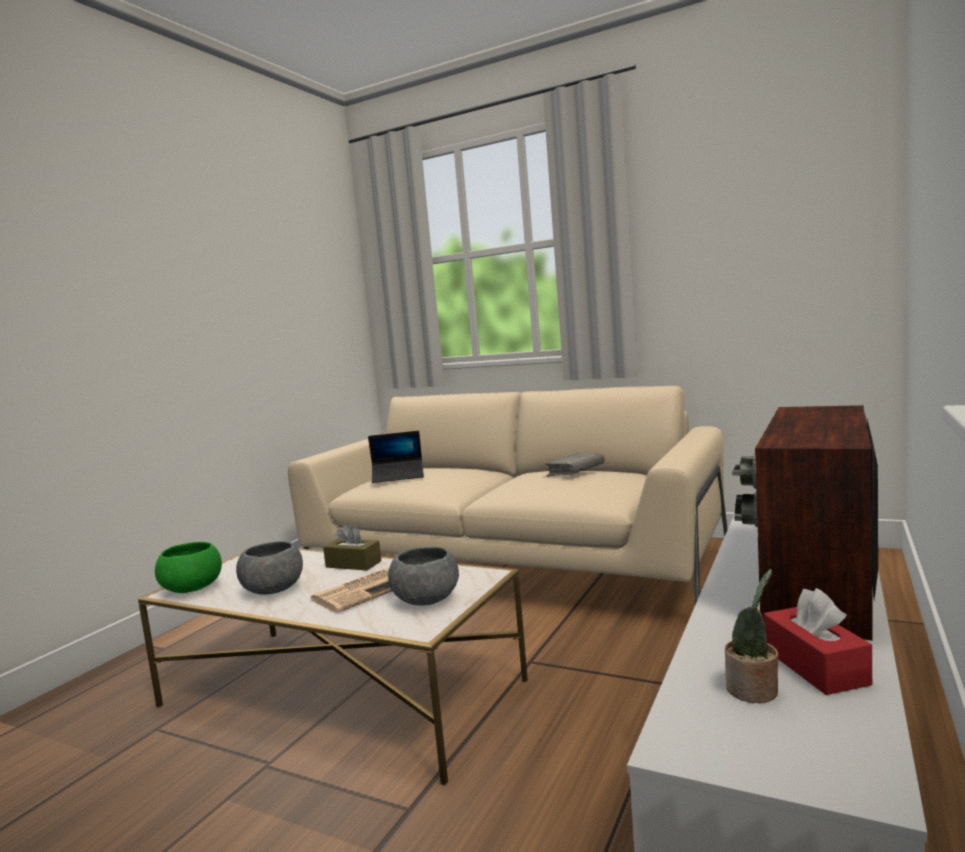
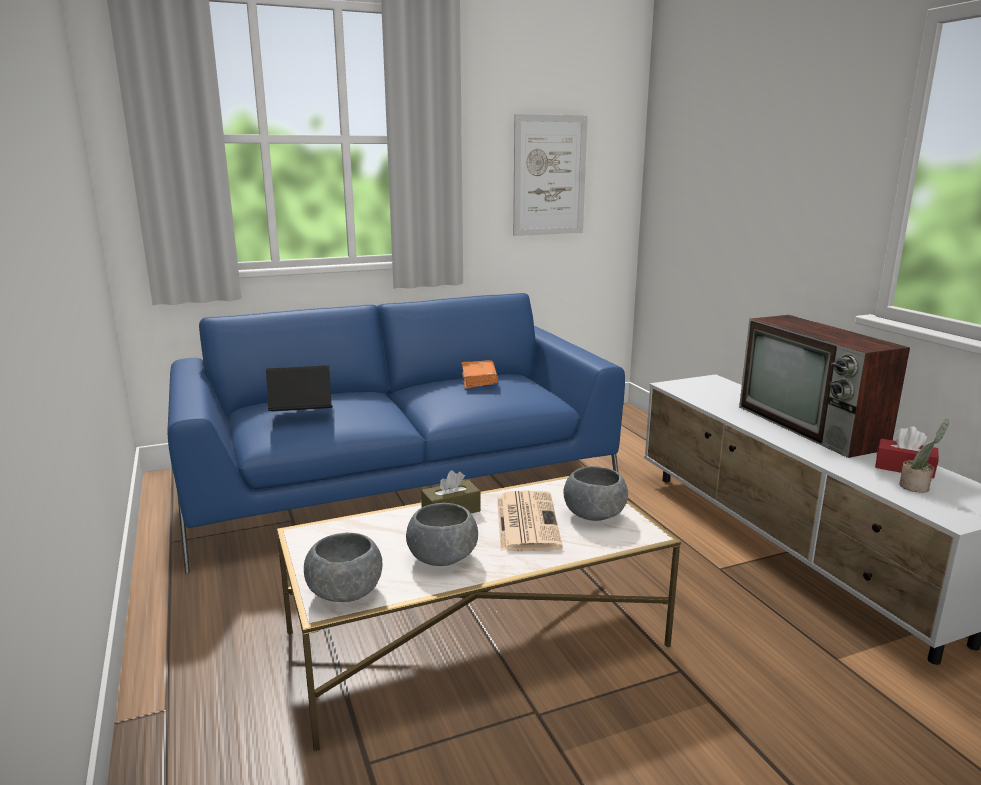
camera: 50 degrees left, 10 degrees up
(192, 589) = (346, 592): green bowl -> grey bowl
(398, 476) = (302, 415): laptop -> laptop turned 135 degrees counterclockwise
(511, 566) = (400, 484): beige sofa -> blue sofa
(575, 472) = (479, 380): grey book -> orange book
(751, 253) = (549, 176): none -> picture

